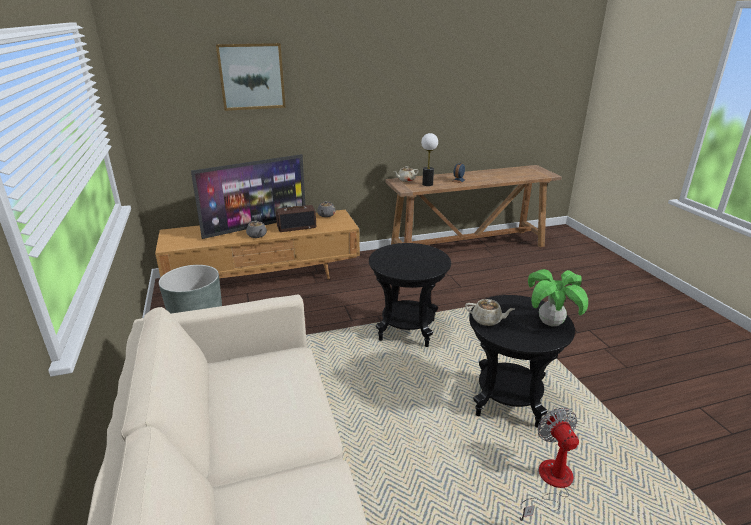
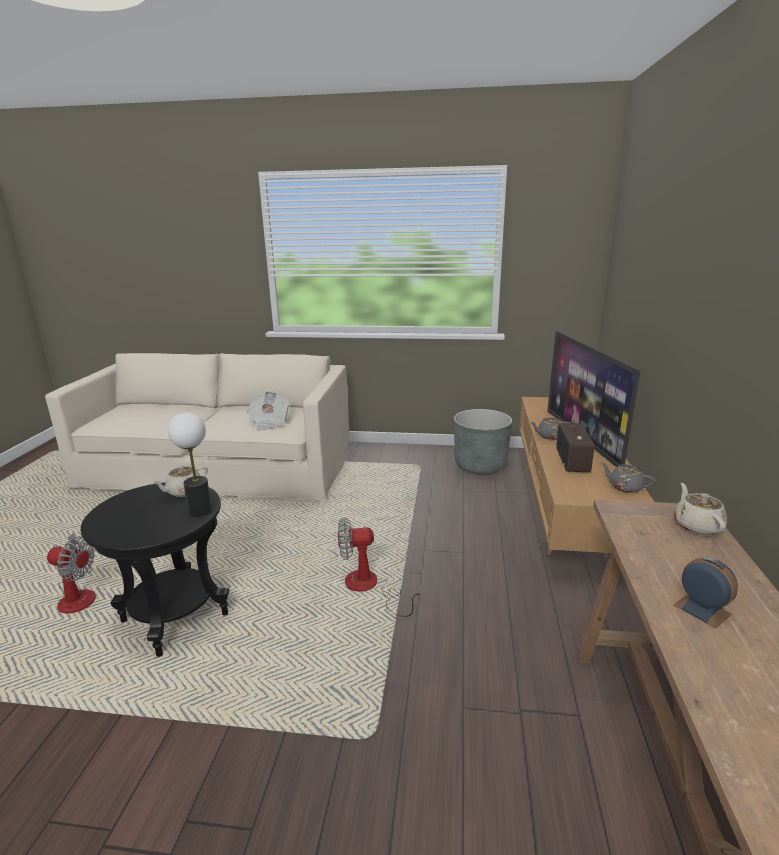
camera: 115 degrees right, 5 degrees down
(251, 76) = (661, 234): picture -> none
(272, 380) = (269, 422): none -> newspaper
(407, 330) = (370, 588): black side table -> fan
(427, 184) = (659, 546): table lamp -> table lamp (200, 511)
(550, 323) = (118, 527): potted plant -> none

